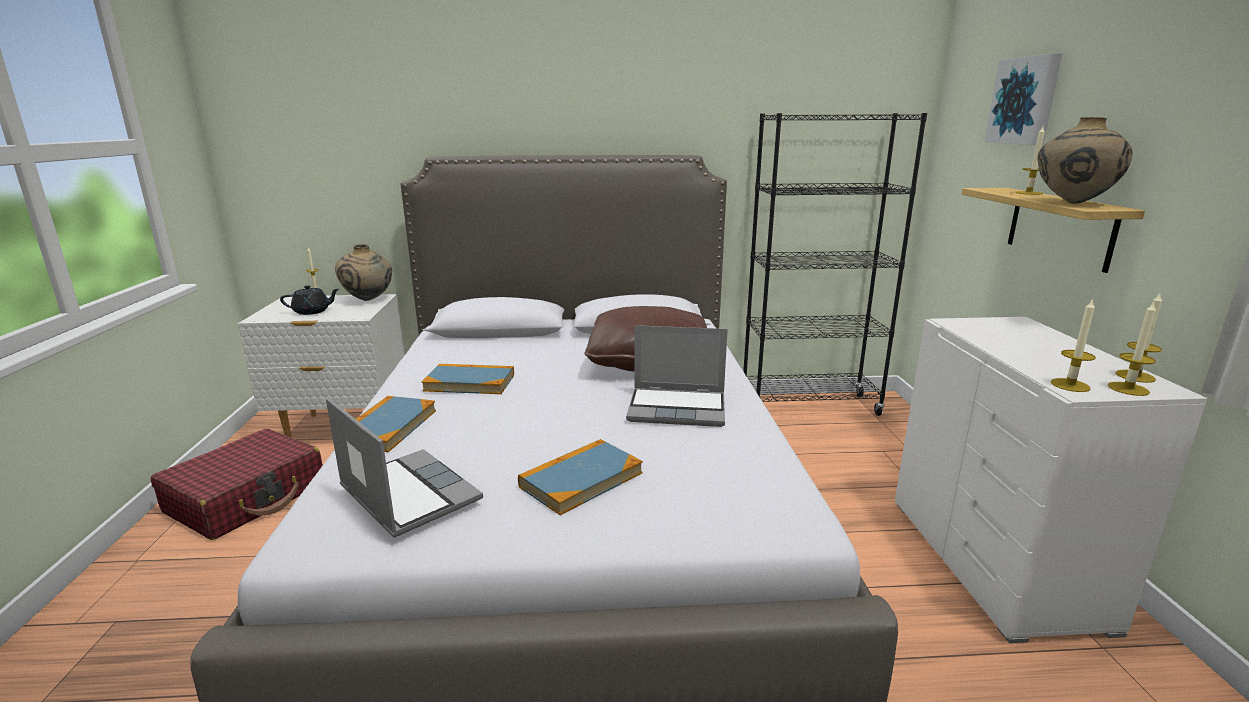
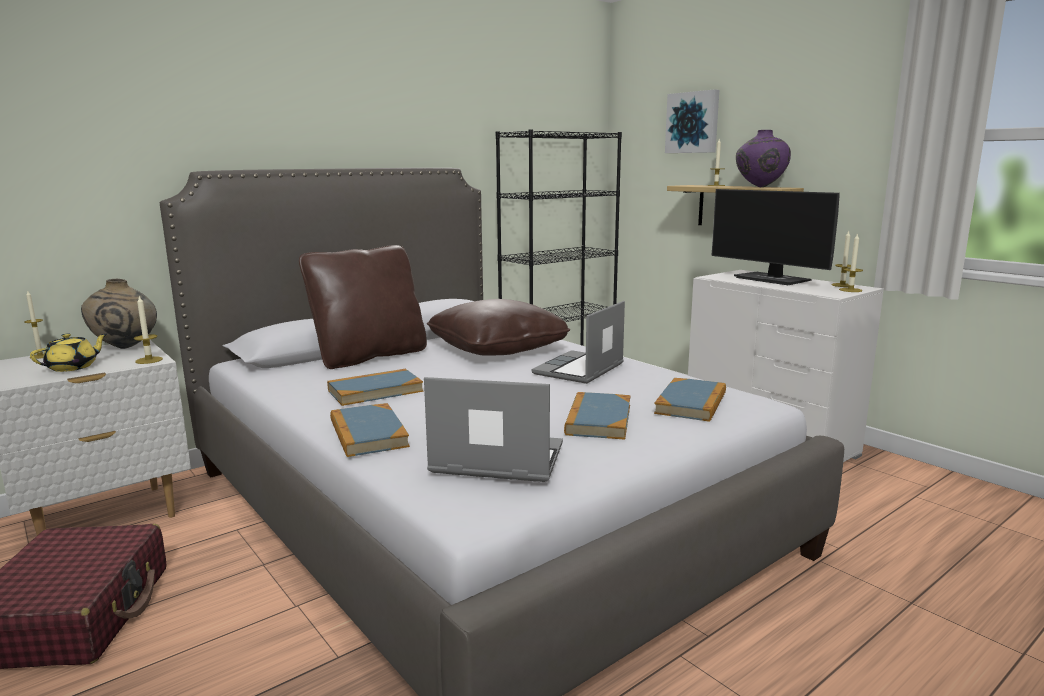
camera: 35 degrees left, 5 degrees down
(312, 311) = (73, 367): black teapot -> yellow teapot
(533, 343) = (369, 356): none -> brown pillow
(678, 408) = (579, 369): laptop -> laptop turned 150 degrees clockwise
(712, 493) = (691, 403): none -> book
(1036, 343) = (773, 279): none -> monitor
(1070, 385) = (826, 293): candle -> candle (149, 360)
(1072, 203) = (760, 187): beige vase -> purple vase

